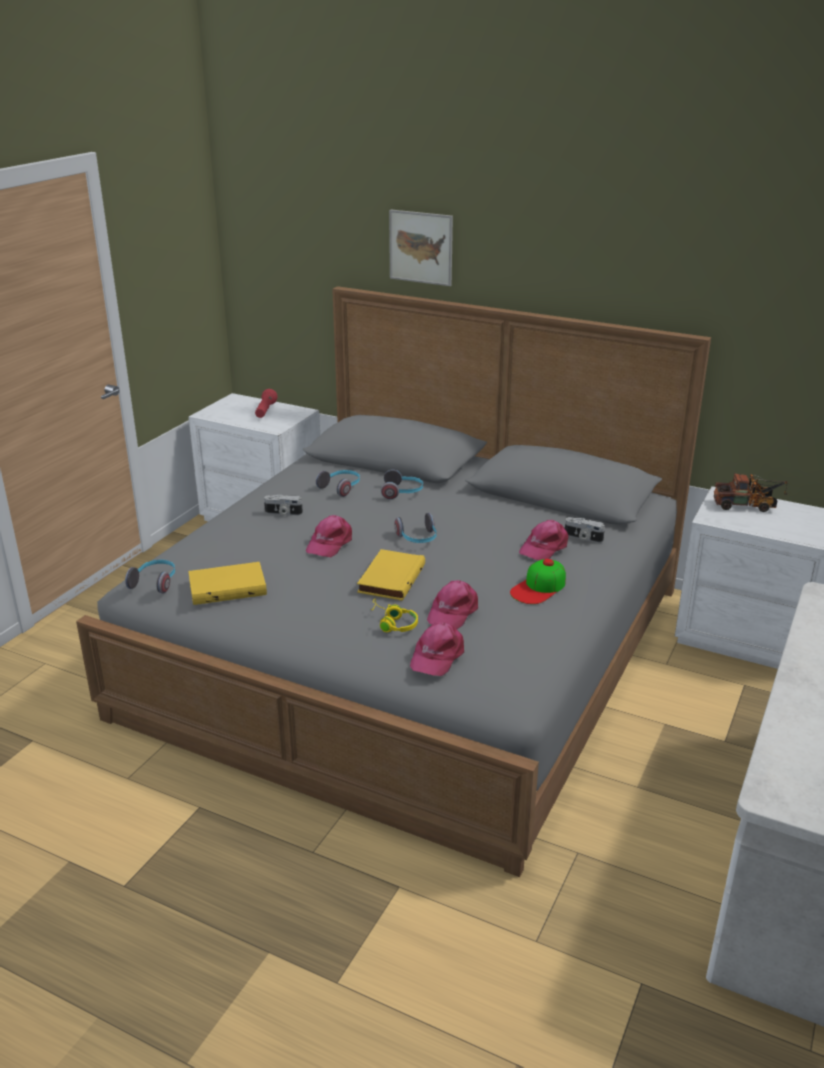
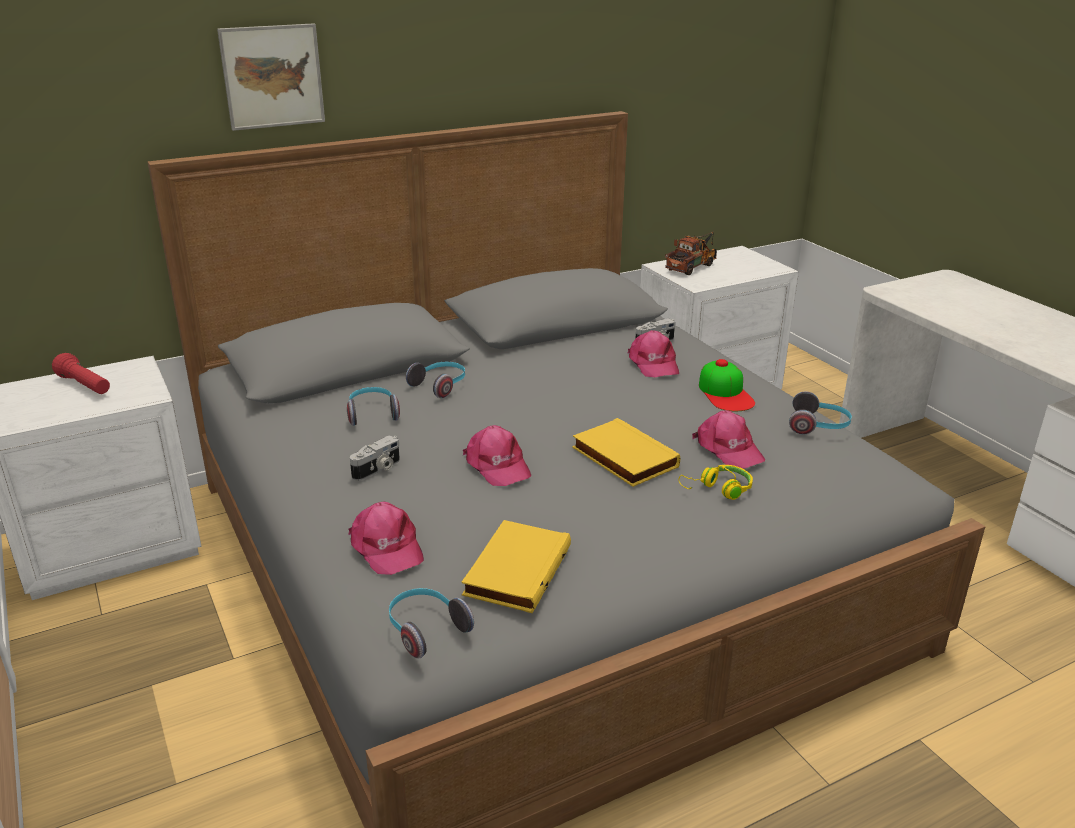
camera: 55 degrees left, 0 degrees up
(418, 539) = (556, 414): headphones -> headphones (818, 426)
(437, 656) = (805, 488): pink cap -> pink cap (386, 547)

